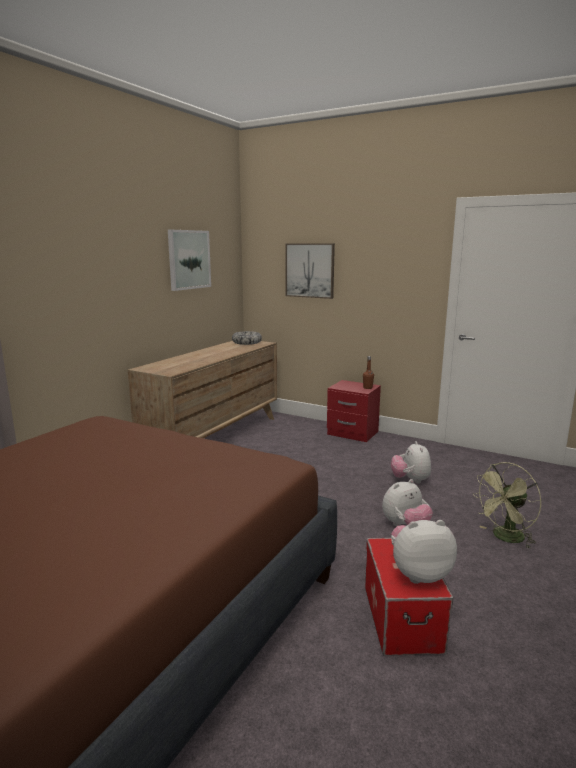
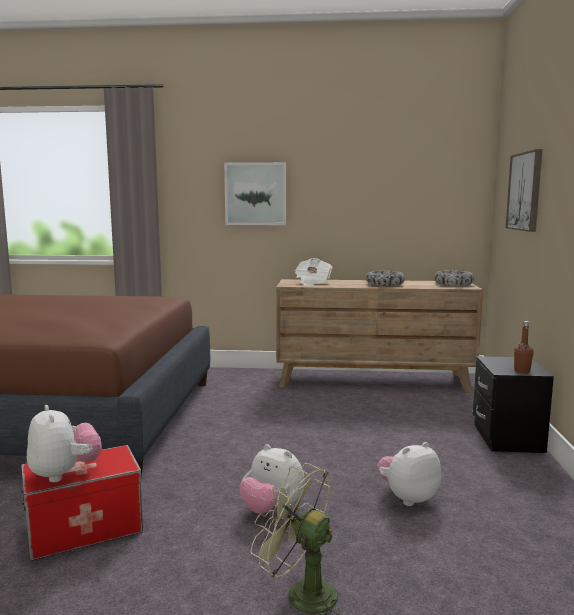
camera: 65 degrees right, 5 degrees down
(170, 365) = (312, 282): none -> newspaper
(189, 259) = (387, 179): picture -> picture (255, 194)
(218, 353) = (385, 284): none -> bowl
(352, 433) = (505, 438): red nightstand -> black nightstand

